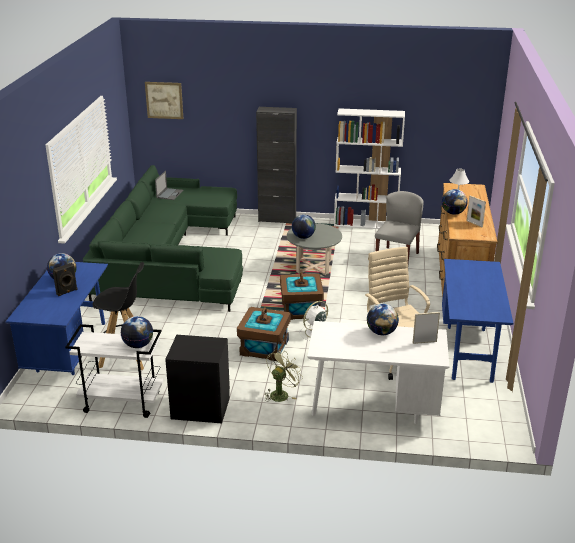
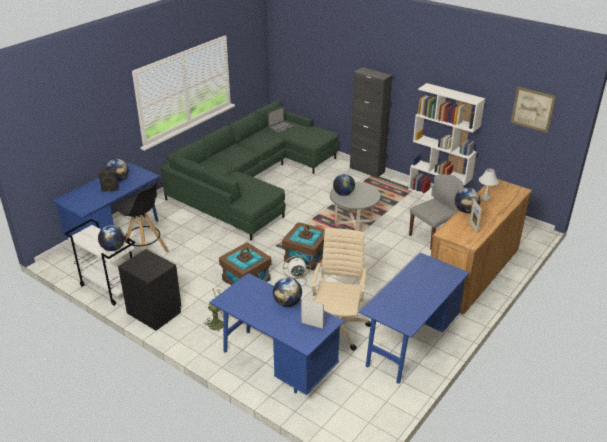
camera: 30 degrees right, 5 degrees up
(164, 100) = (293, 46): picture -> picture (533, 109)
(374, 407) = (276, 364): white desk -> blue desk

